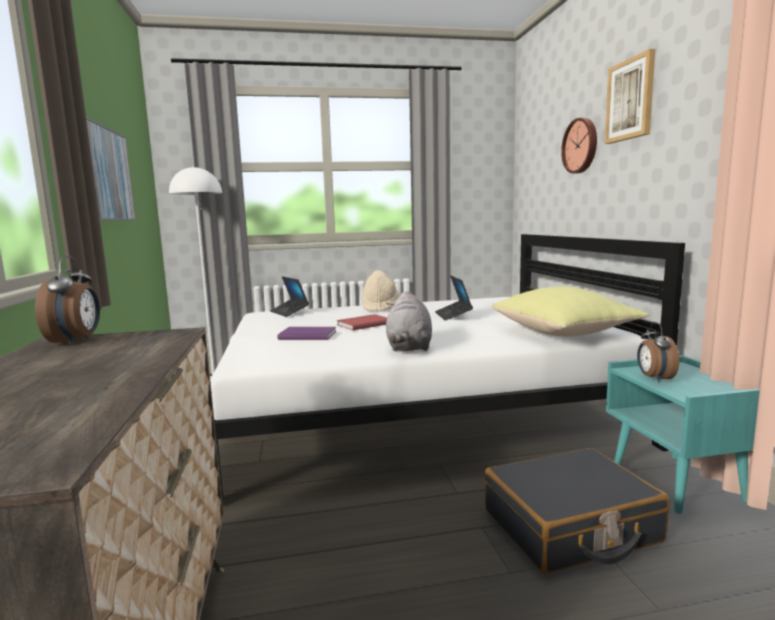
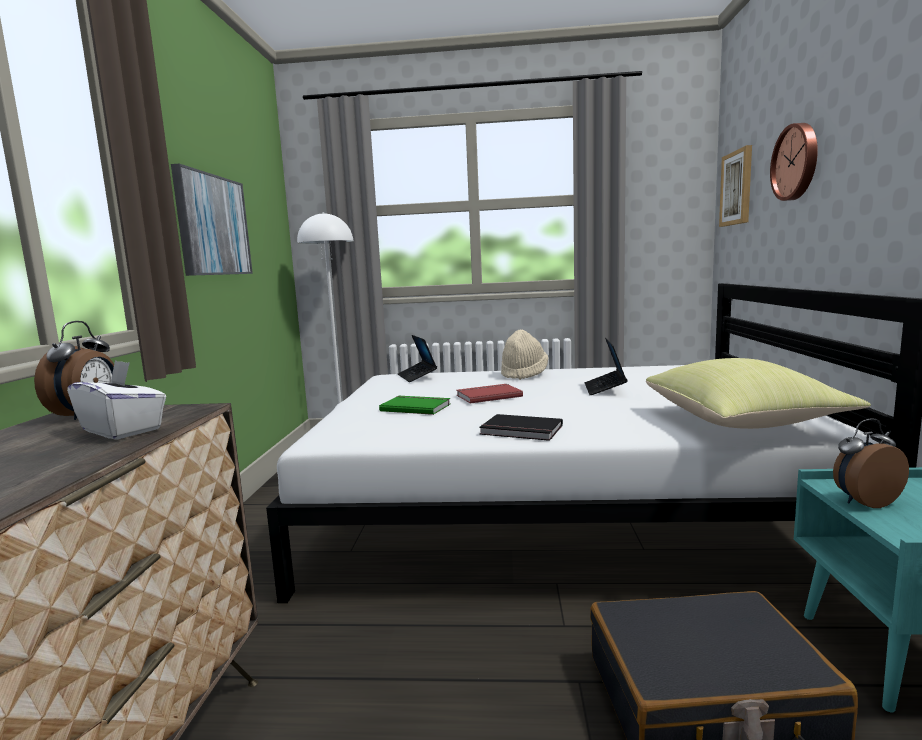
camera: 15 degrees right, 0 degrees up
(136, 349) = (123, 430): none -> white tissue box
(308, 335) = (416, 407): purple book -> green book
(409, 347) = (521, 431): grey plush toy -> black book
(630, 100) = (864, 90): picture -> picture (737, 188)
(654, 378) = (864, 501): alarm clock -> alarm clock turned 60 degrees clockwise

